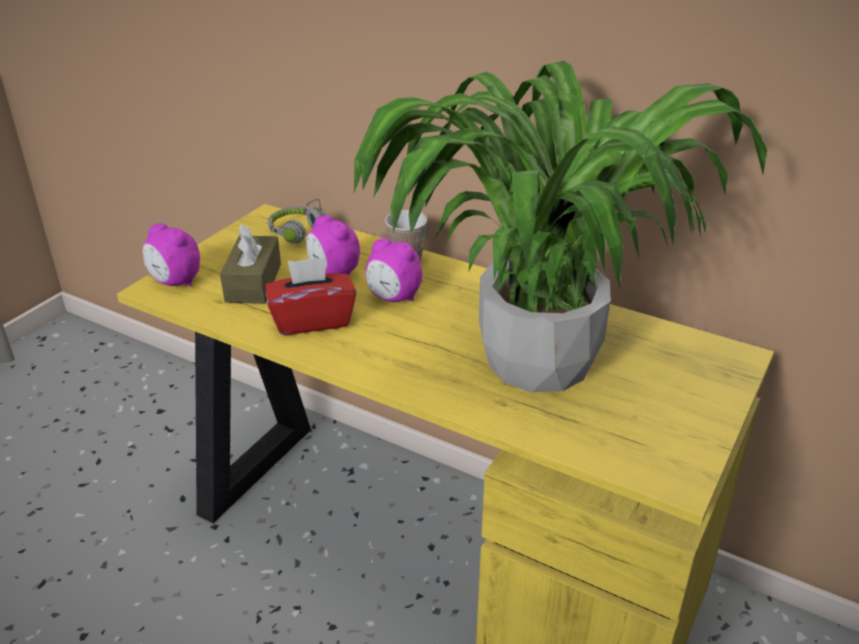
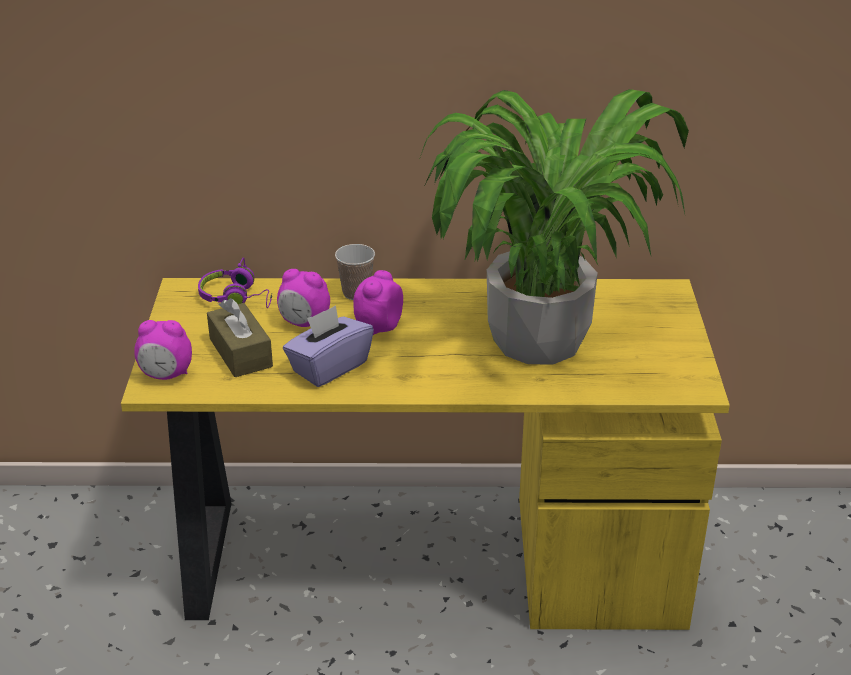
camera: 30 degrees left, 0 degrees up
(302, 236) = (237, 298): grey headphones -> purple headphones
(312, 320) = (329, 367): red tissue box -> purple tissue box
(393, 298) = (378, 327): alarm clock -> alarm clock turned 120 degrees clockwise

